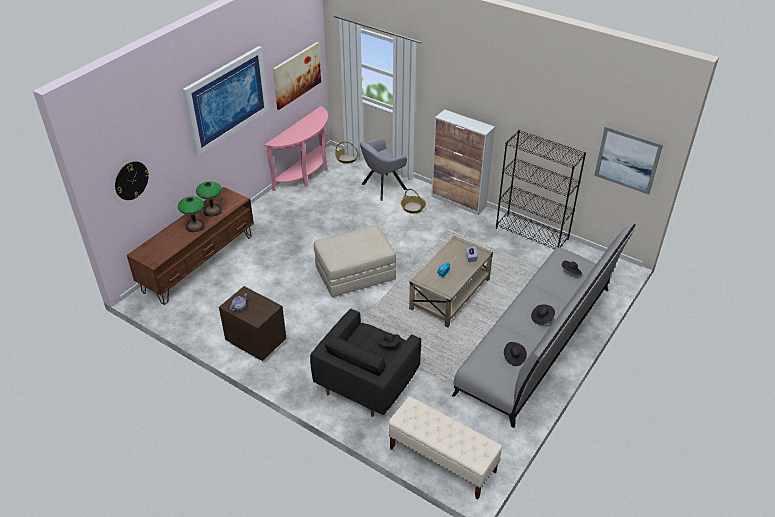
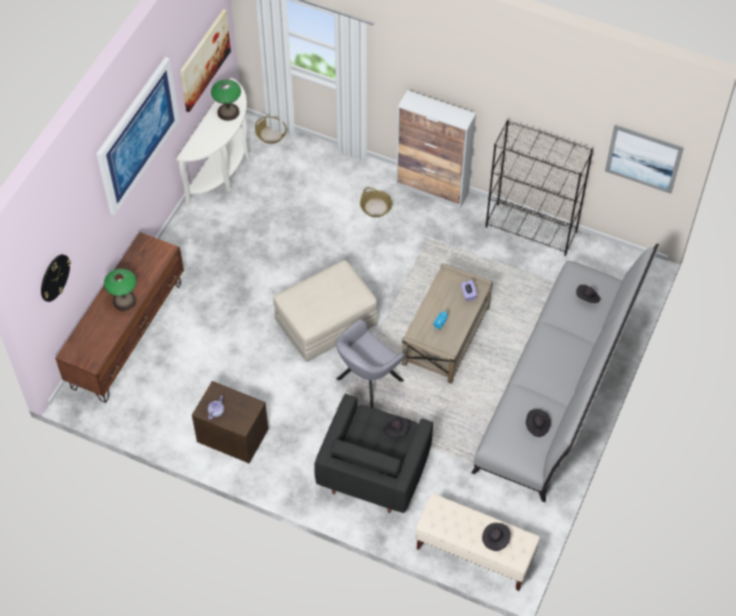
camera: 10 degrees left, 15 degrees up
(212, 211) = (138, 273): table lamp -> table lamp (228, 112)
(306, 174) = (224, 169): pink console table -> white console table
(381, 187) = (328, 179): grey armchair -> grey armchair (367, 382)
(542, 318) = (561, 369): black hat -> black hat (495, 539)

